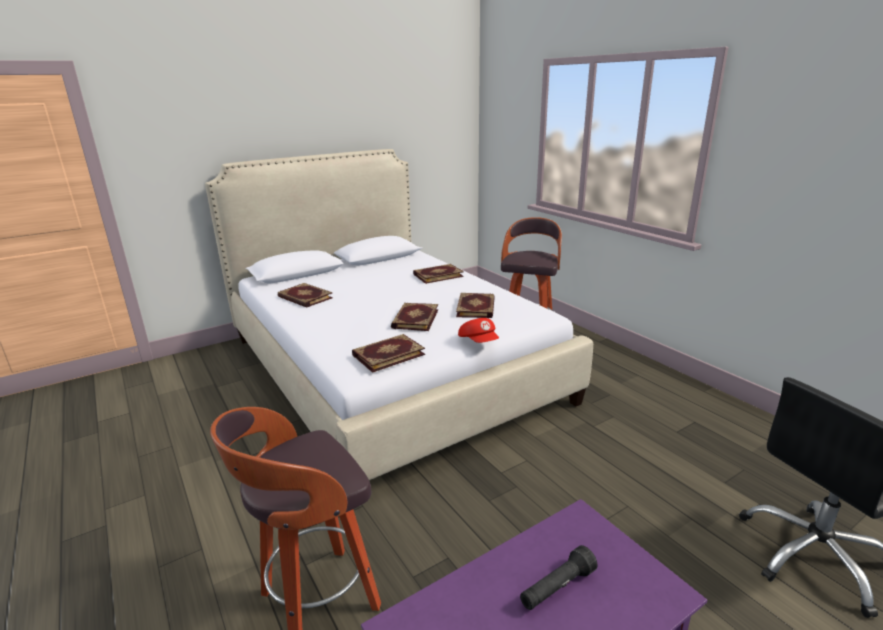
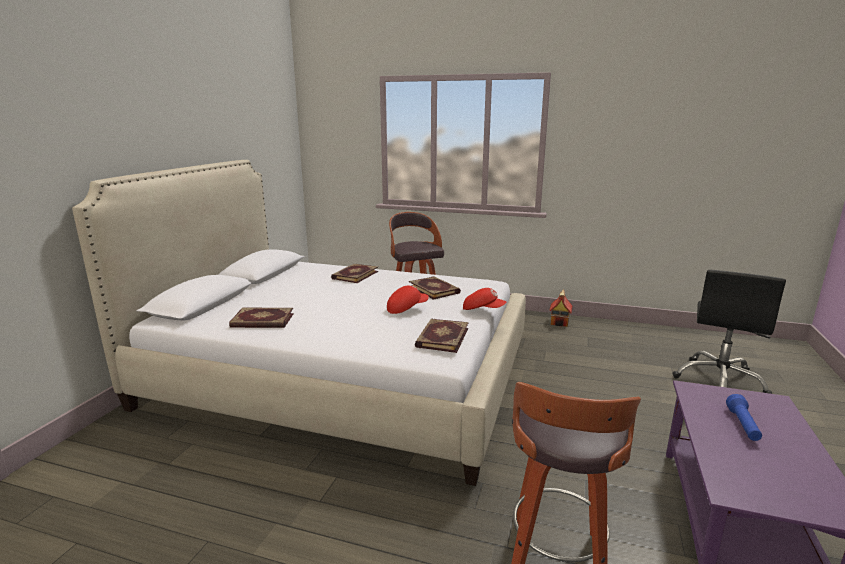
camera: 40 degrees left, 5 degrees down
(414, 319) = (406, 308): book -> red cap
(557, 588) = (743, 425): black flashlight -> blue flashlight
(685, 392) = (560, 322): none -> toy house

